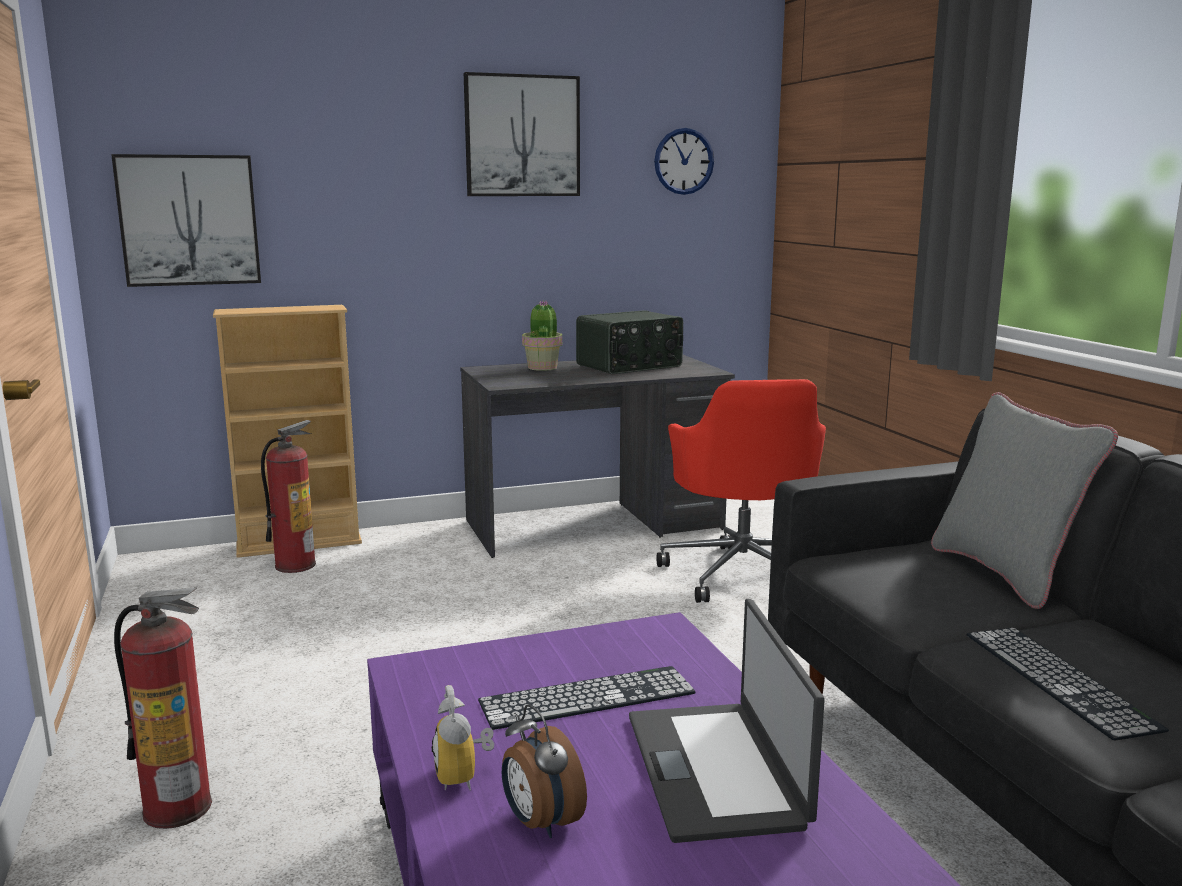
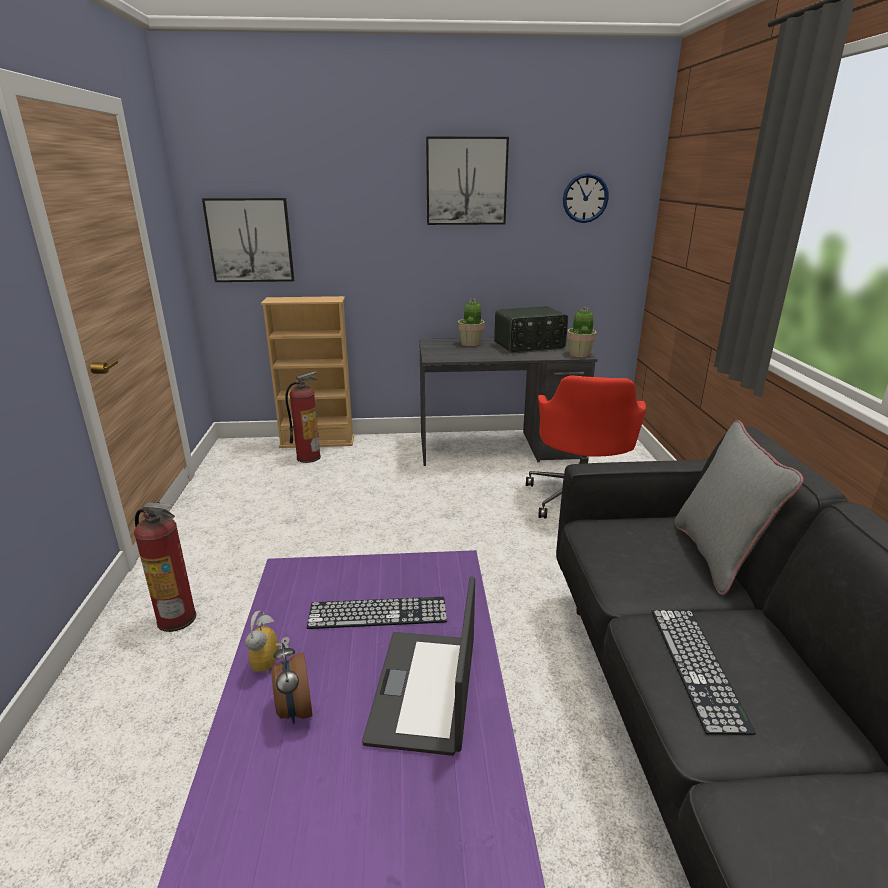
camera: 15 degrees right, 10 degrees up
(706, 370) = (579, 354): none -> potted plant

